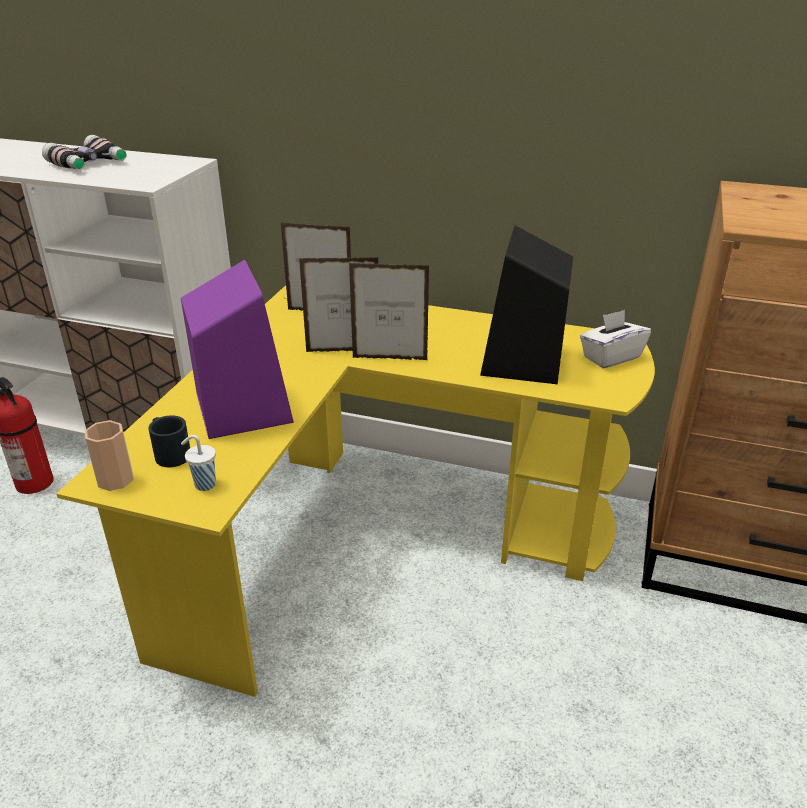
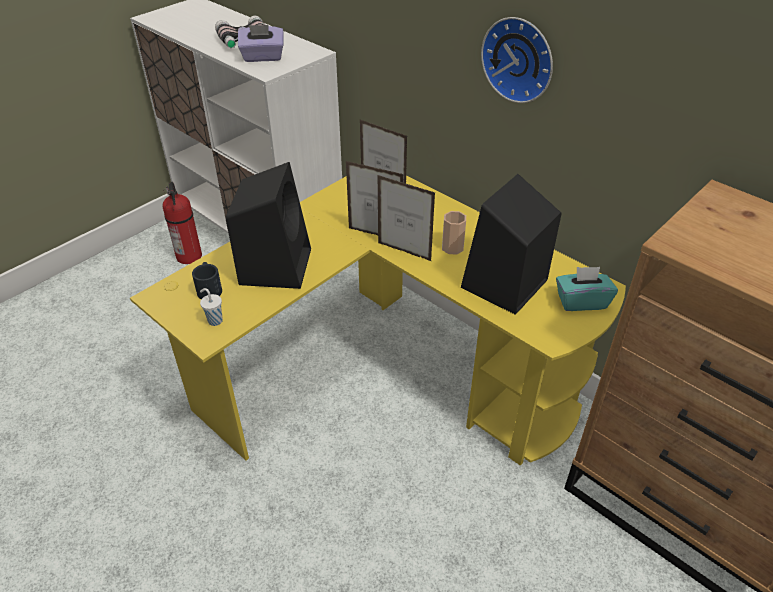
camera: 25 degrees right, 10 degrees up
(115, 480) = (166, 299): cup -> cup (452, 248)
(128, 173) = (263, 57): none -> purple tissue box
(242, 407) = (275, 265): purple speaker -> black speaker
(474, 106) = (520, 59): none -> wall clock
(611, 357) = (581, 301): white tissue box -> turquoise tissue box

